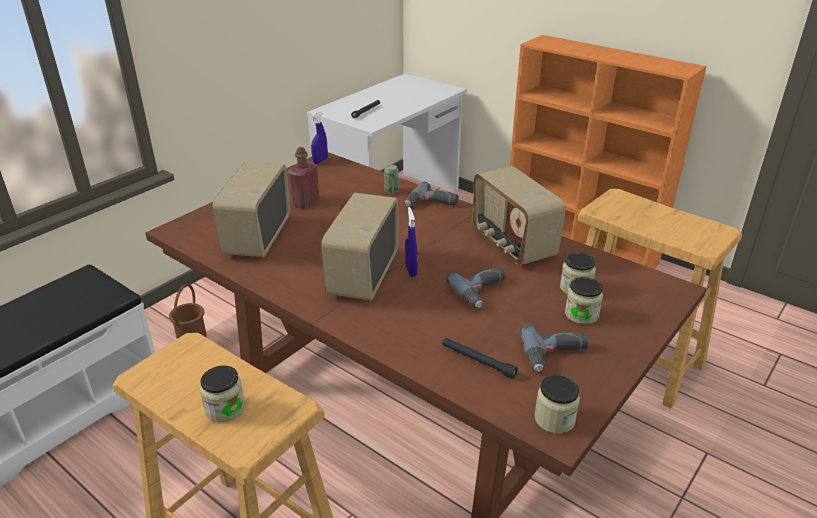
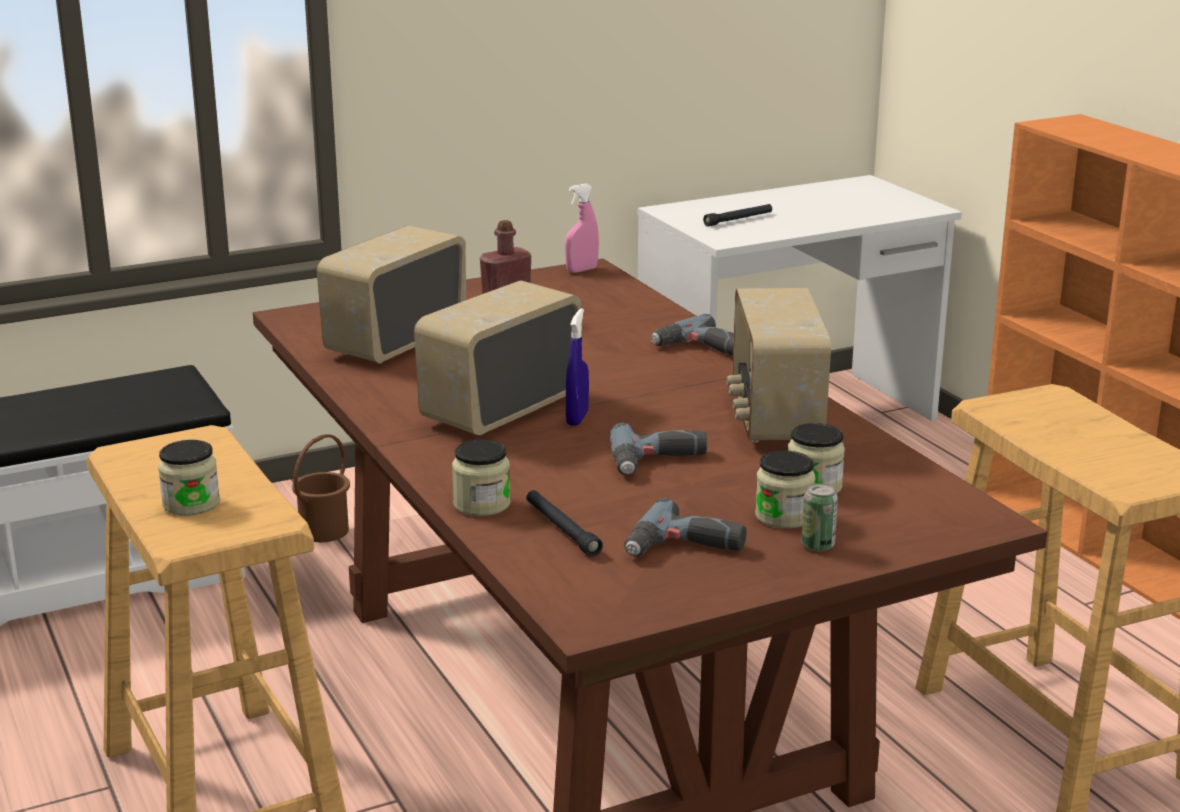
camera: 25 degrees right, 10 degrees down
(320, 161) = (581, 270): blue spray bottle -> pink spray bottle
(391, 191) = (654, 323): can -> can (817, 545)
(554, 419) = (601, 608): jar -> jar (481, 504)

